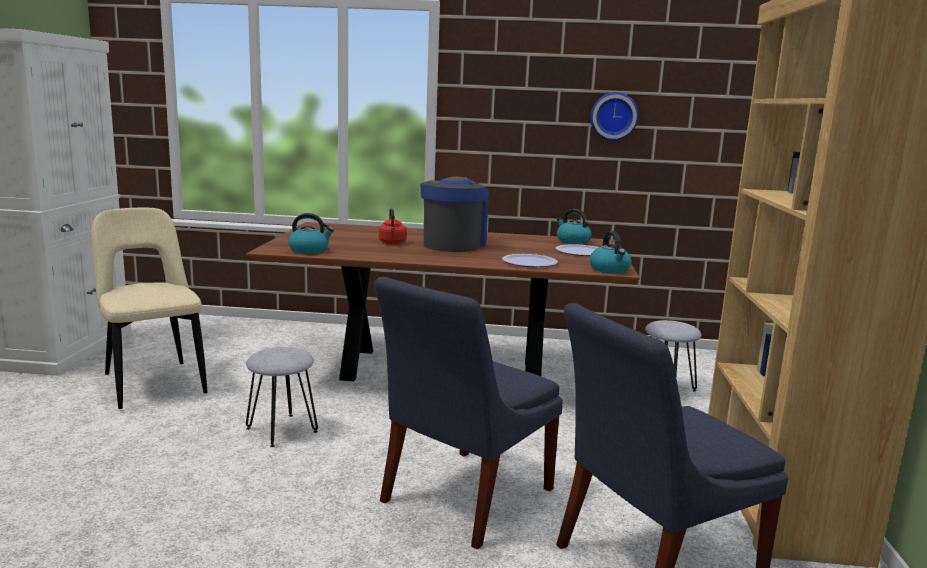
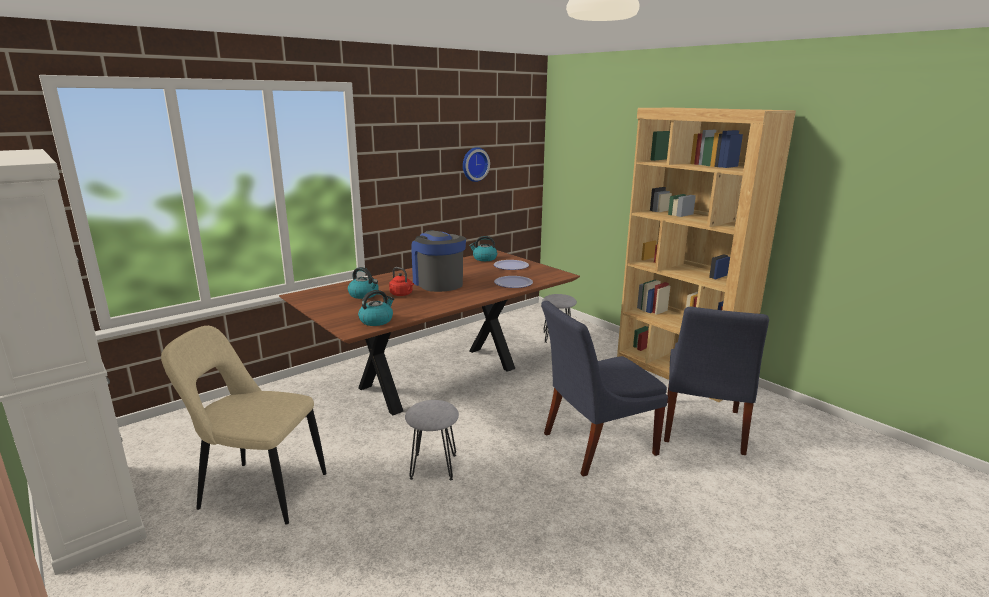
camera: 45 degrees left, 5 degrees up
(462, 498) = (594, 444): blue chair -> blue chair turned 75 degrees clockwise
(610, 270) = (557, 275): kettle -> kettle (364, 295)

